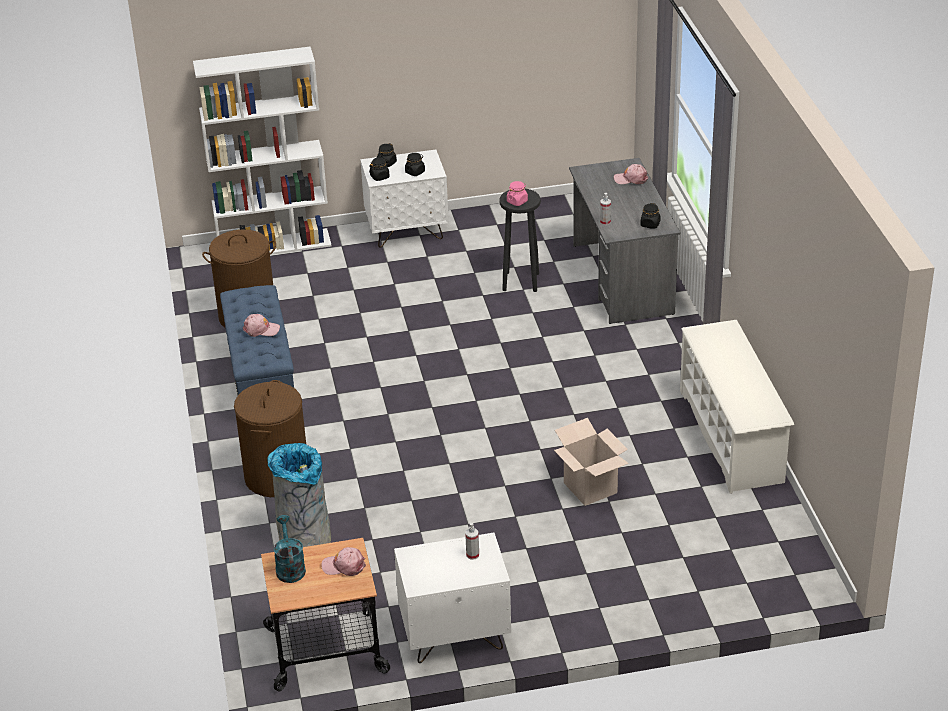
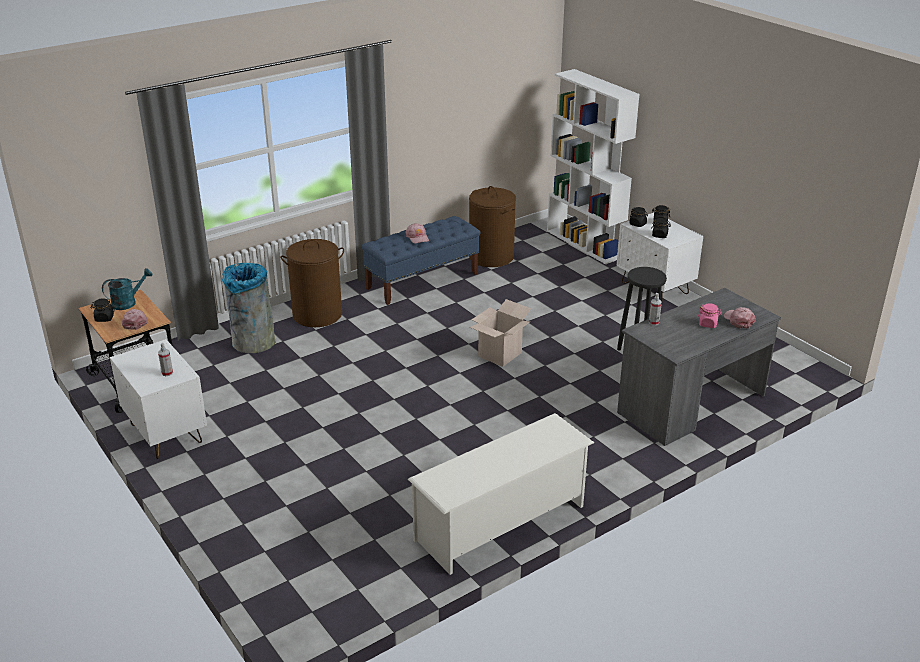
camera: 65 degrees right, 5 degrees down
(517, 201) = (640, 275): pink jar -> pink jar (708, 324)
(590, 488) = (378, 457): cardboard box -> cardboard box (499, 354)
(650, 224) = (673, 345): black jar -> black jar (104, 318)

